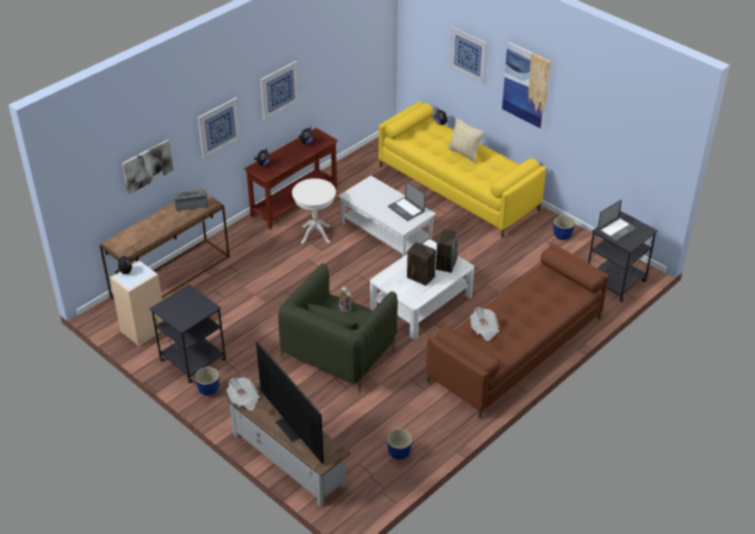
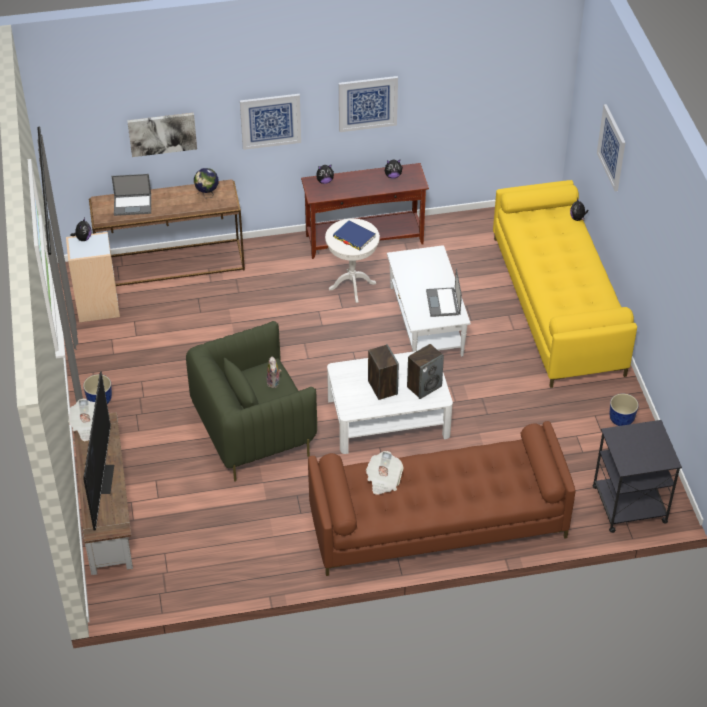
camera: 35 degrees right, 5 degrees up
(191, 205) = (207, 195): radio -> globe
(192, 359) = (113, 361): black cart -> none
(315, 191) = (354, 237): none -> blue book
(398, 453) = (212, 565): planter -> none
(464, 154) = (567, 267): beige pillow -> none
(526, 85) = (642, 214): picture -> none
(617, 229) = (633, 441): laptop -> laptop (133, 205)

